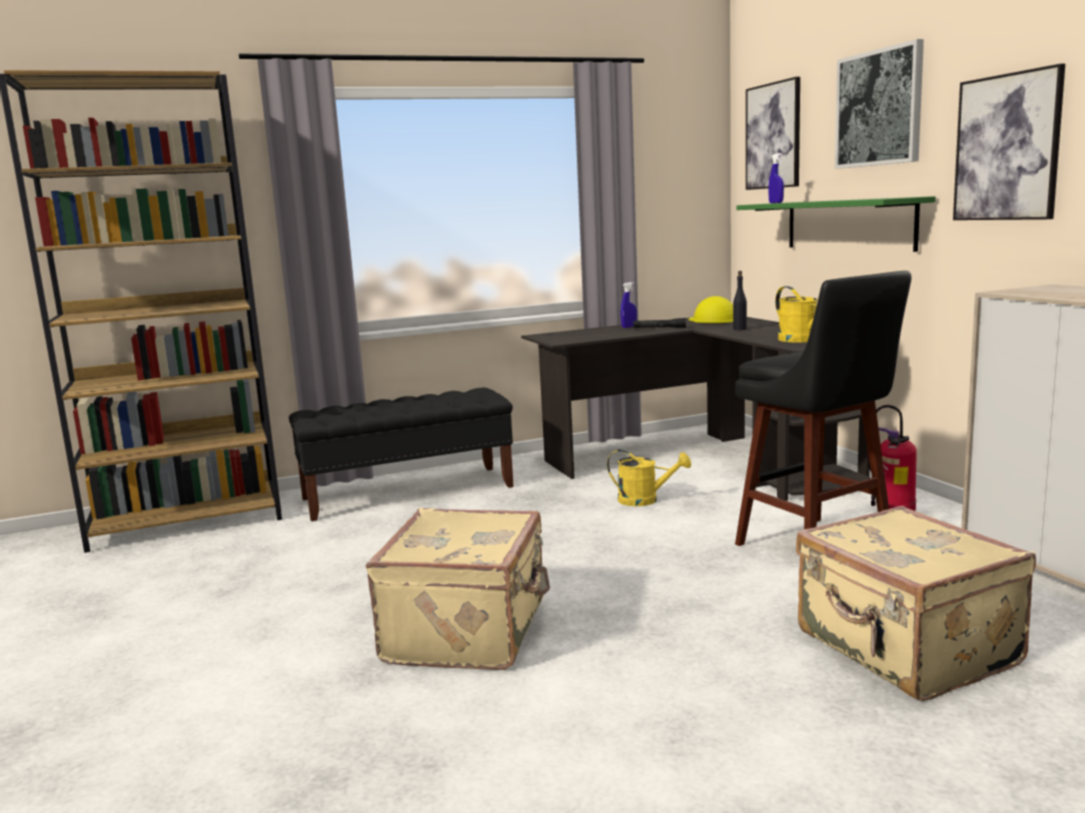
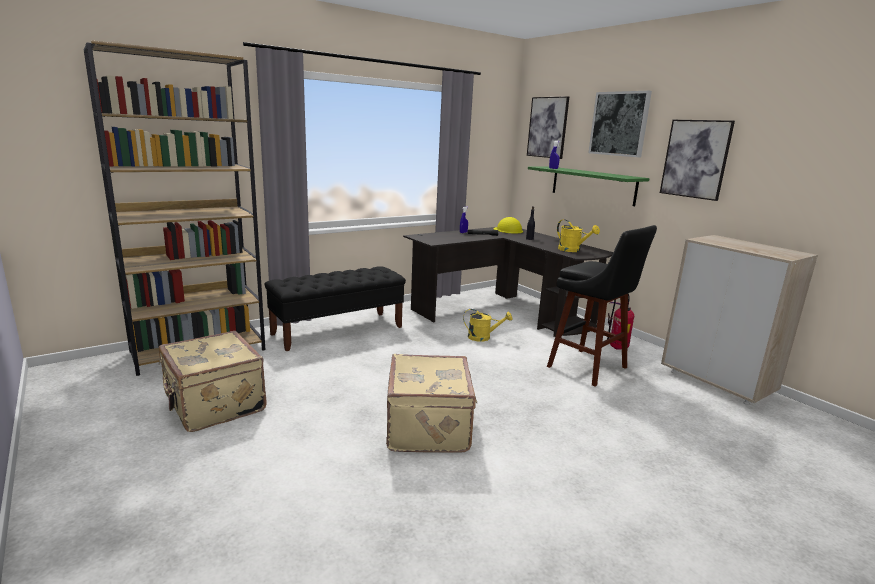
camera: 15 degrees left, 5 degrees up
(905, 650) = (662, 430): beige suitcase -> beige suitcase (213, 405)

